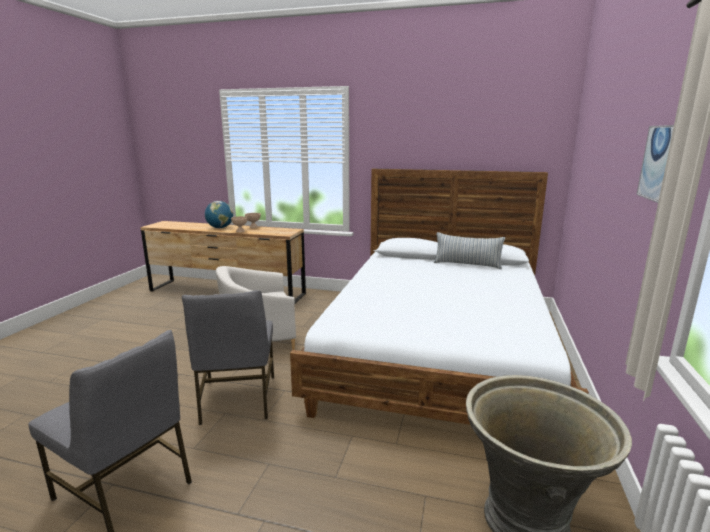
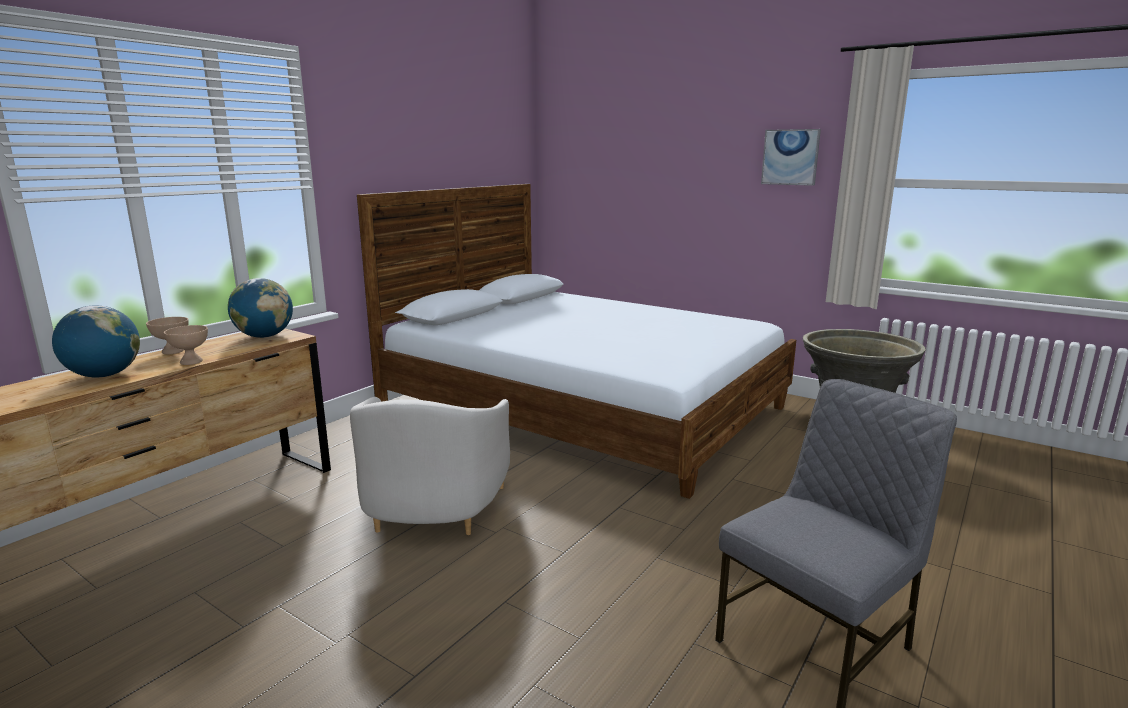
camera: 70 degrees left, 0 degrees up
(237, 400) = (626, 545): grey chair -> none
(282, 231) = (264, 336): none -> globe
(467, 264) = (526, 304): pillow -> none

